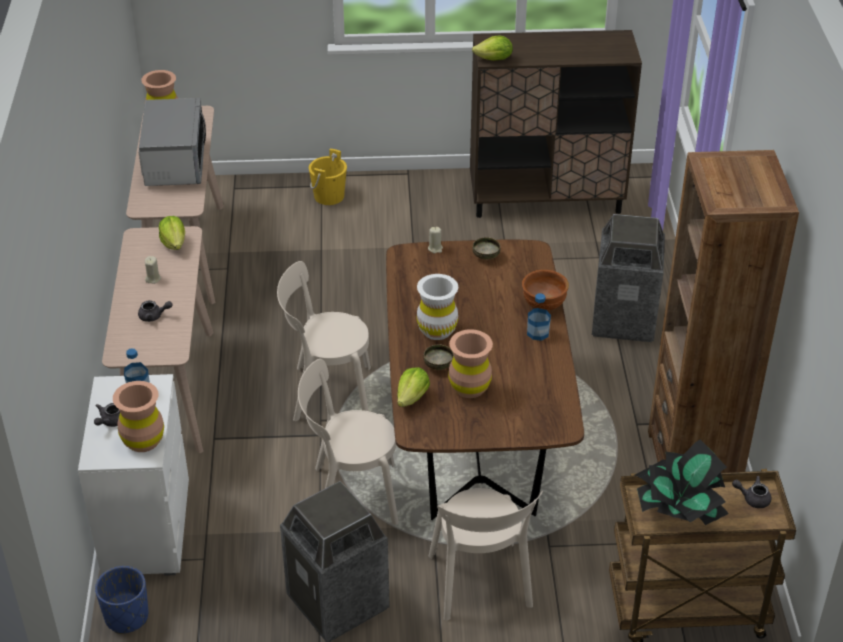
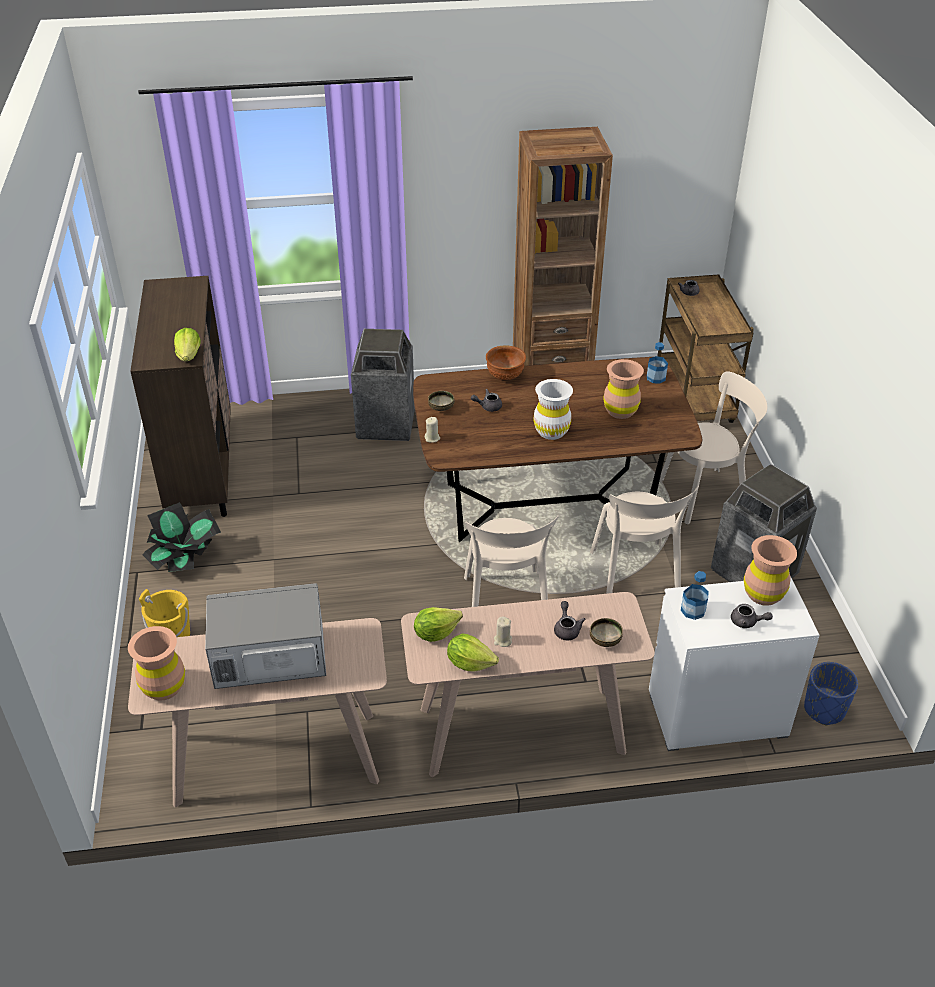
camera: 95 degrees left, 0 degrees up
(412, 397) = (642, 440): lettuce -> lettuce (470, 663)
(438, 365) = (597, 428): bowl -> bowl (605, 641)
(486, 288) = (488, 406): none -> grey teapot
(538, 333) = (542, 378): bottle -> bottle (656, 378)
(678, 512) = (714, 321): potted plant -> potted plant (185, 559)

